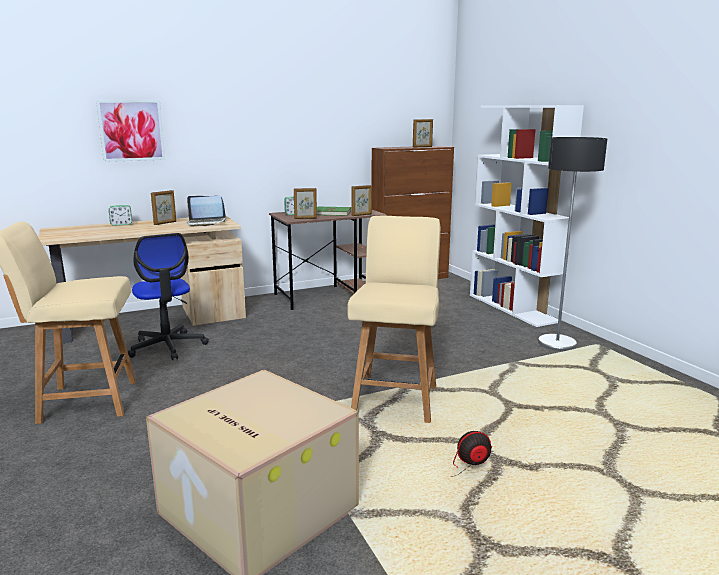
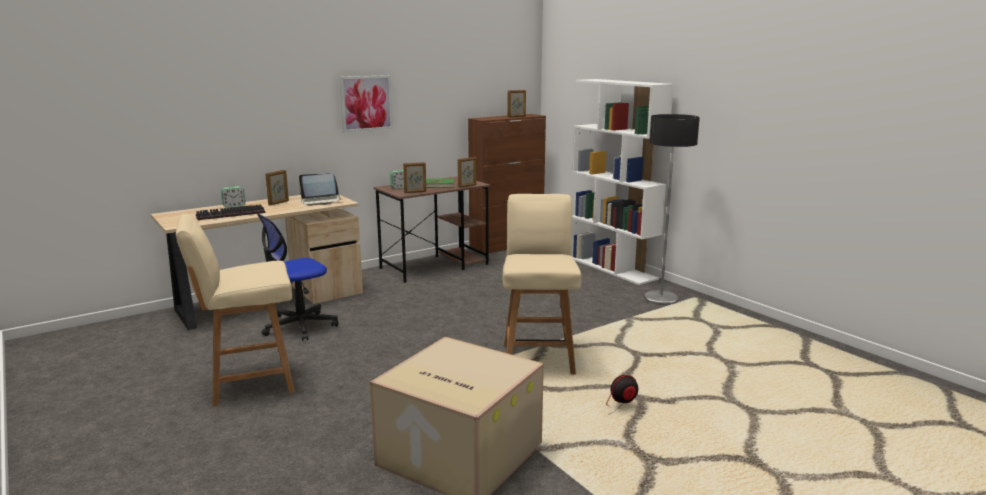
camera: 10 degrees left, 0 degrees up
(109, 231) = (230, 215): none -> keyboard
(131, 130) = (240, 111): picture -> picture (366, 103)
(167, 346) = (299, 326): office chair -> office chair turned 90 degrees clockwise

